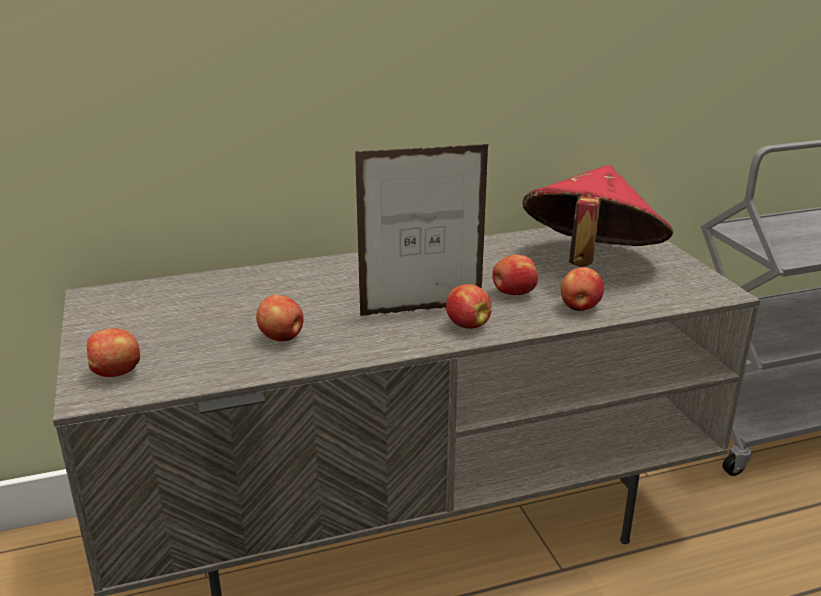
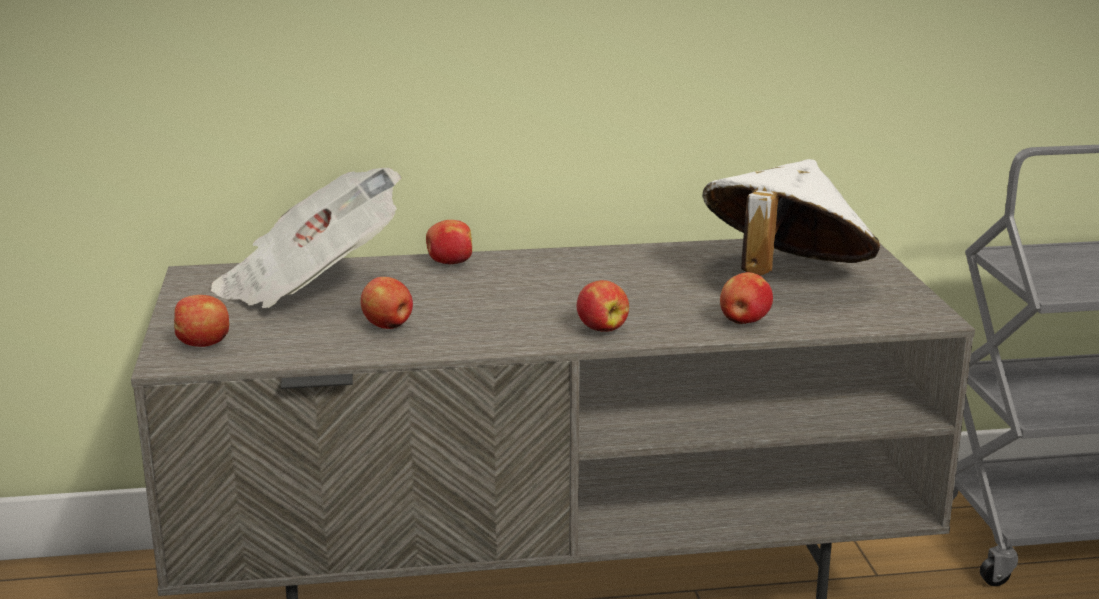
camera: 10 degrees right, 5 degrees down
(198, 300) = (309, 285): none -> newspaper
(421, 310) = (556, 311): picture frame -> none
(513, 293) = (672, 302): apple -> apple (449, 263)
(589, 262) = (783, 277): red hat -> white hat

